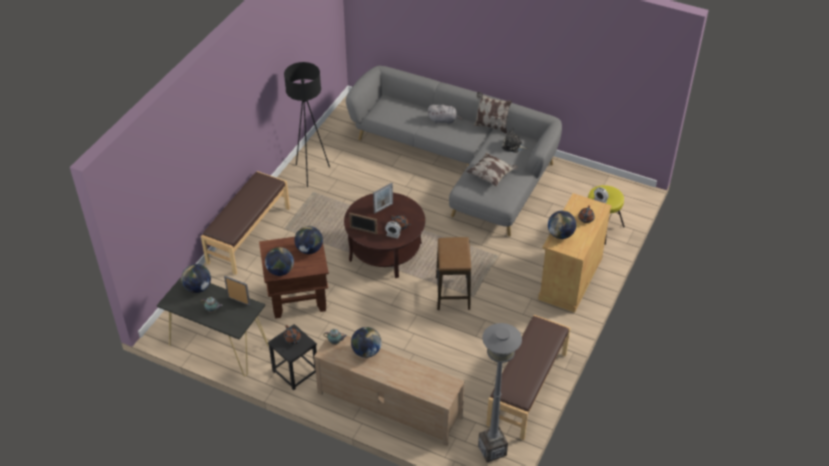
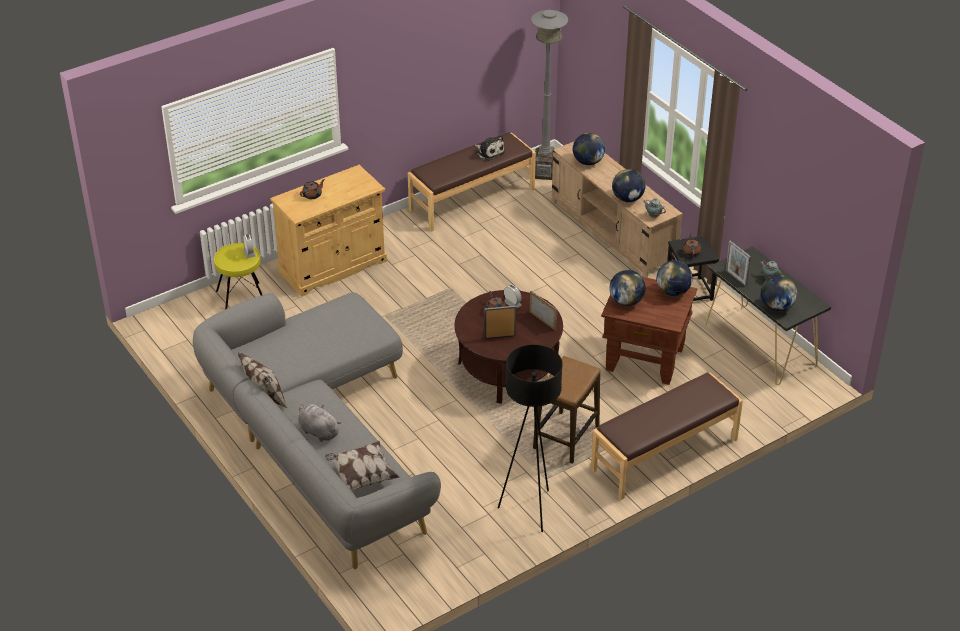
camera: 150 degrees left, 5 degrees down
(453, 293) = (469, 299): stool -> stool (566, 437)
(491, 175) = (334, 331): pillow -> pillow (362, 475)
(513, 146) = (269, 357): plush toy -> plush toy (489, 152)
(560, 234) = (354, 191): globe -> globe (588, 162)

